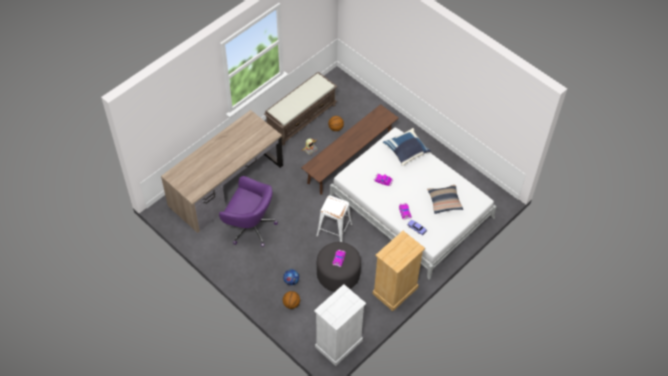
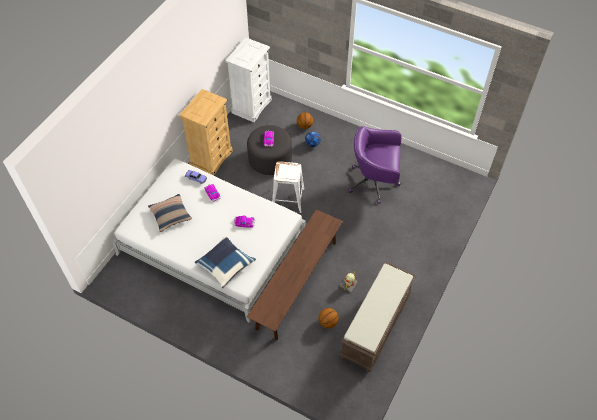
camera: 165 degrees right, 0 degrees up
(226, 186) = (420, 218): brown desk -> none

